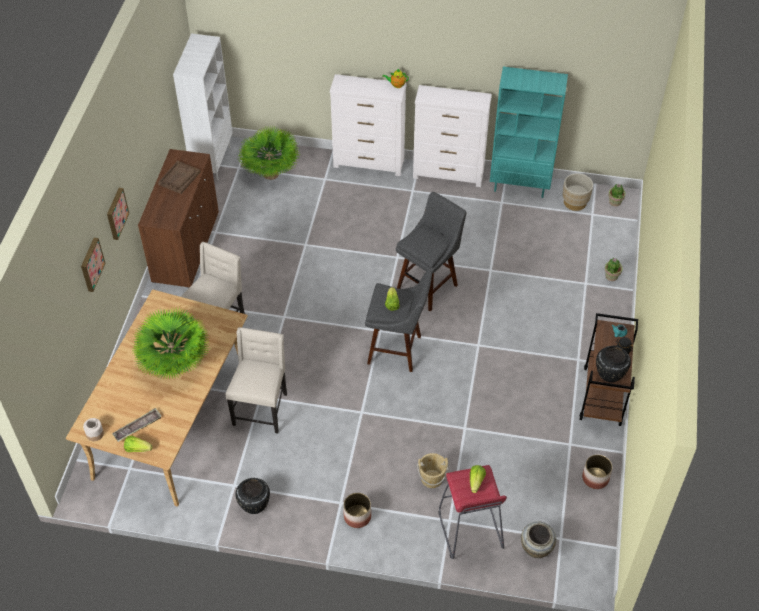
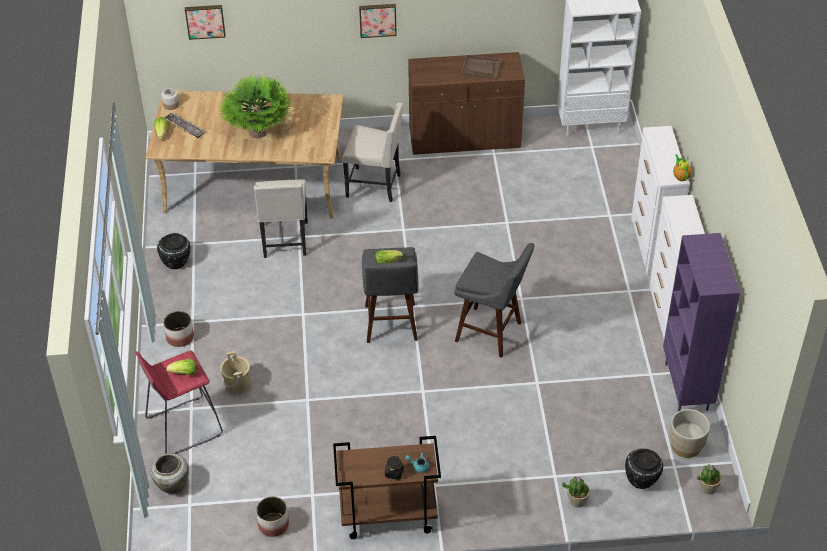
camera: 75 degrees right, 5 degrees down
(91, 264) = (306, 19): picture -> picture (205, 21)
(261, 408) = (285, 241): beige chair -> beige chair turned 90 degrees clockwise
(271, 174) = (595, 172): potted plant -> none
(520, 186) = (687, 387): turquoise bookcase -> purple bookcase
(610, 374) = (356, 465): black vase -> black vase (642, 480)

